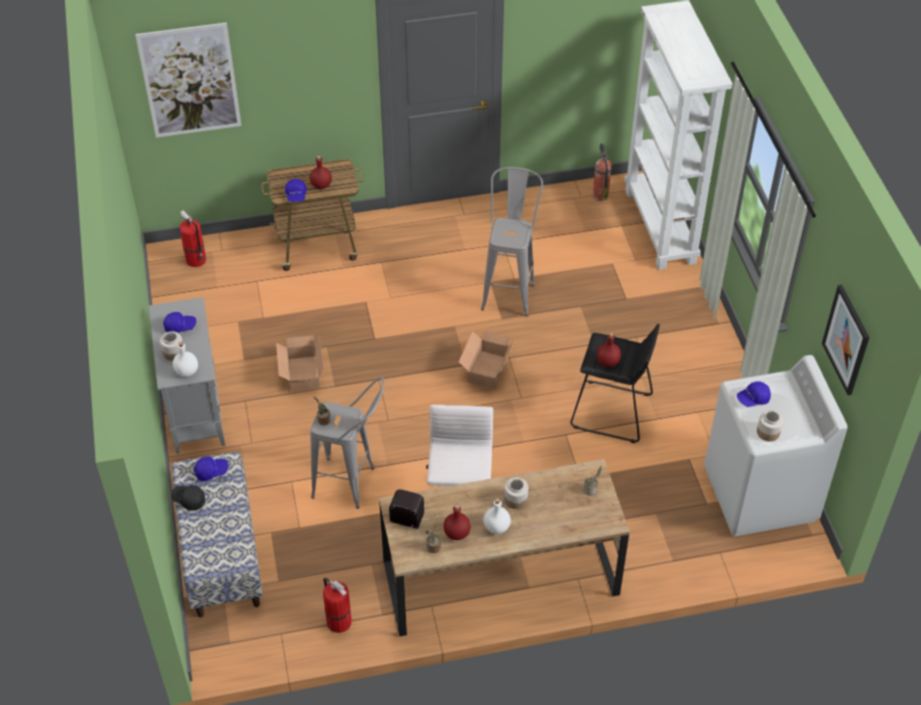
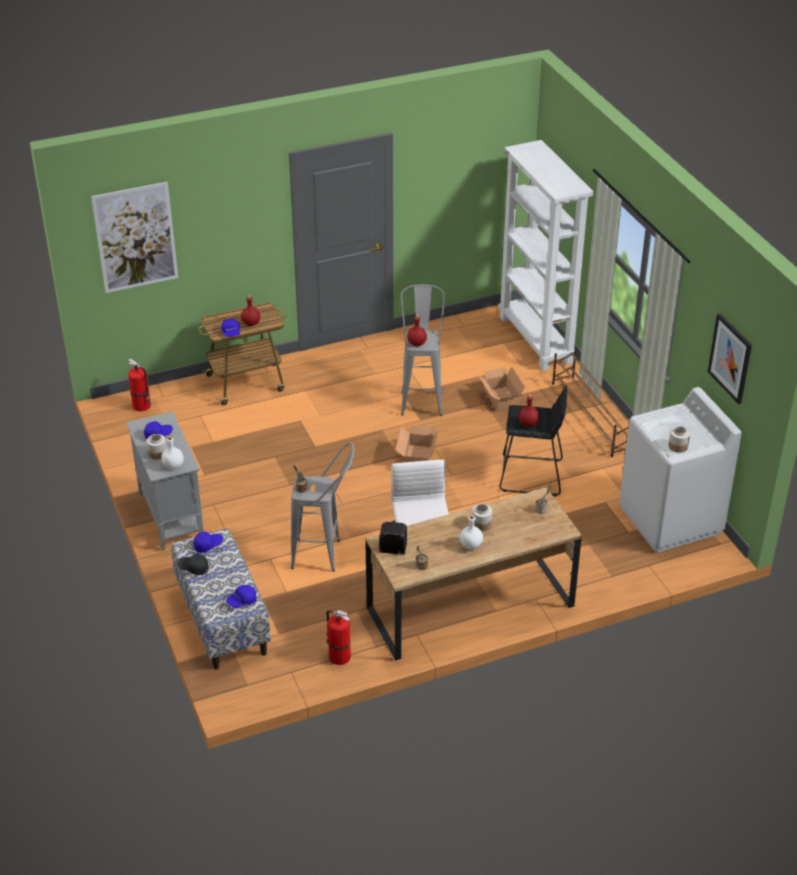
camera: 10 degrees left, 10 degrees down
(302, 375) = (258, 480): cardboard box -> cardboard box (500, 400)
(457, 533) = (439, 553): red bottle -> red bottle (417, 343)
(600, 195) = (479, 322): fire extinguisher -> none
(700, 340) = (591, 416): none -> brown shoe rack
(753, 399) = (659, 425): blue cap -> blue cap (242, 601)

